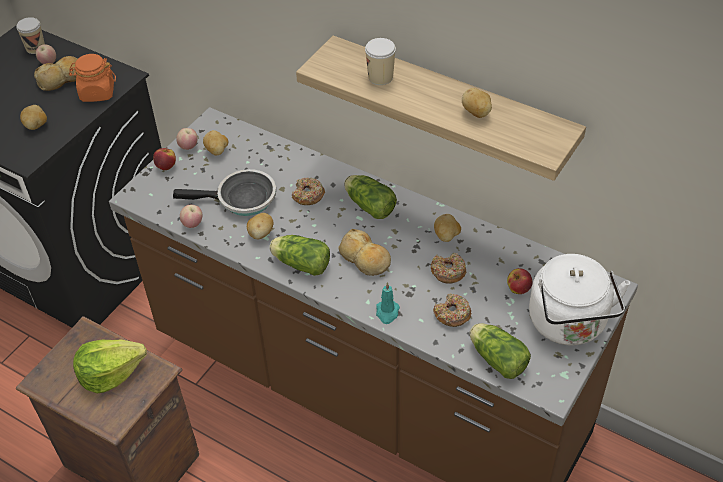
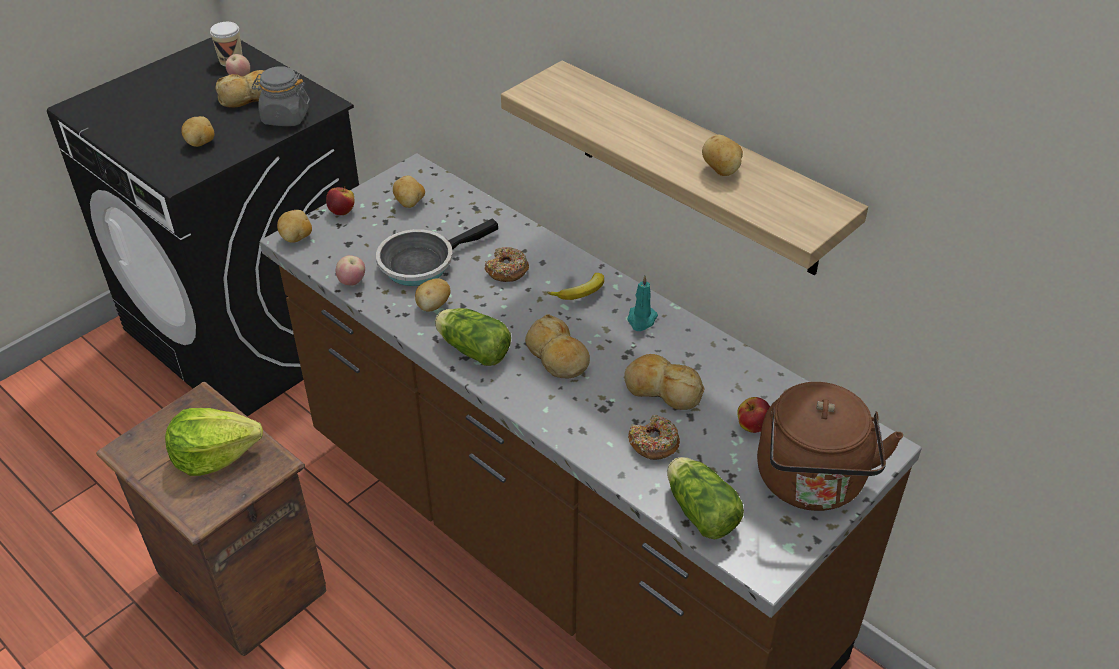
camera: 10 degrees right, 5 degrees down
(97, 92) = (285, 117): orange jar -> grey jar
(188, 147) = (376, 194): apple -> none
(241, 199) = (422, 263): frying pan -> frying pan turned 135 degrees clockwise
(368, 205) = (581, 293): lettuce -> banana
(380, 77) = (607, 113): cup -> none
(387, 313) = (567, 427): turquoise candle -> turquoise candle (641, 320)
(446, 236) = (673, 346): potato -> potato (297, 238)
(448, 272) = (662, 390): donut -> bread
(569, 325) = (812, 484): white kettle -> brown kettle

